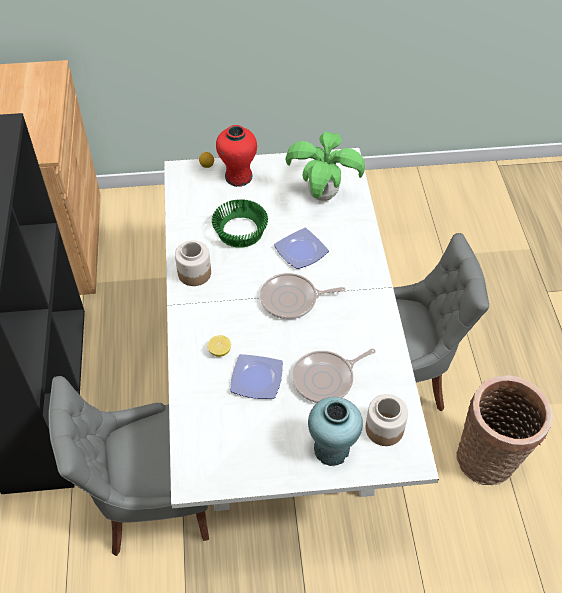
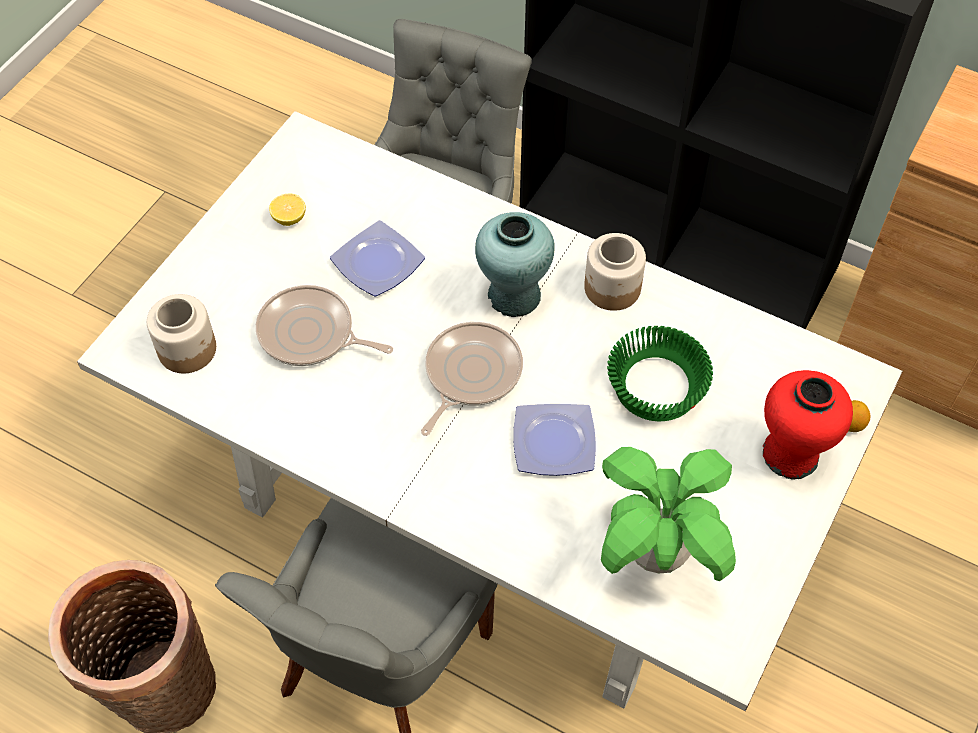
camera: 125 degrees right, 5 degrees up
(219, 351) = (453, 248): lemon -> lemon (289, 218)
(326, 379) = (311, 334): frying pan -> frying pan turned 75 degrees counterclockwise
(332, 449) = (216, 280): turquoise vase -> turquoise vase (514, 296)

